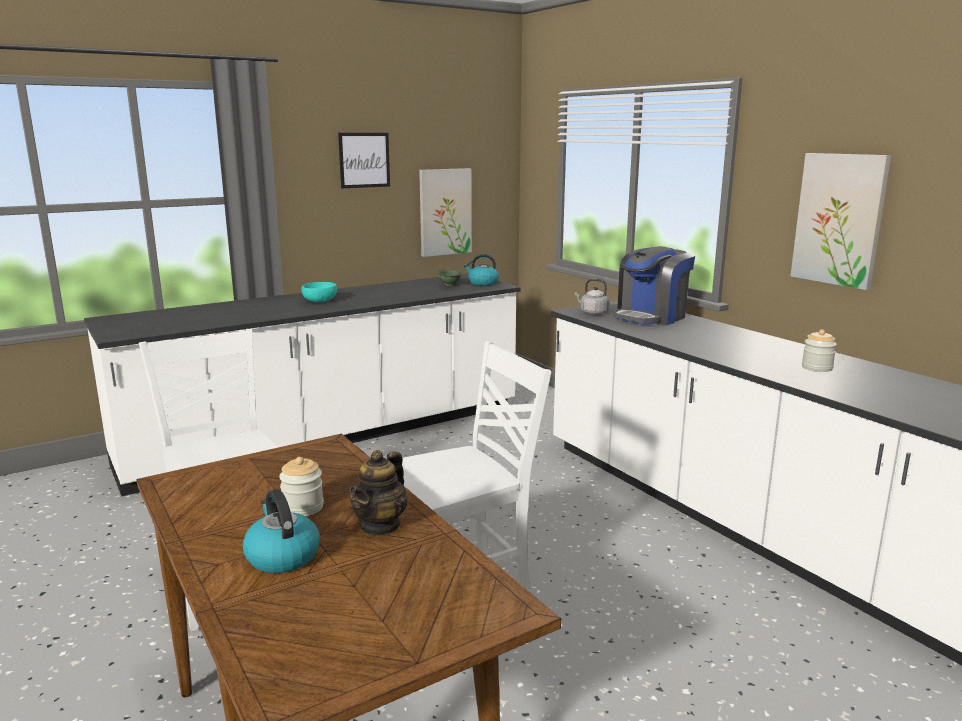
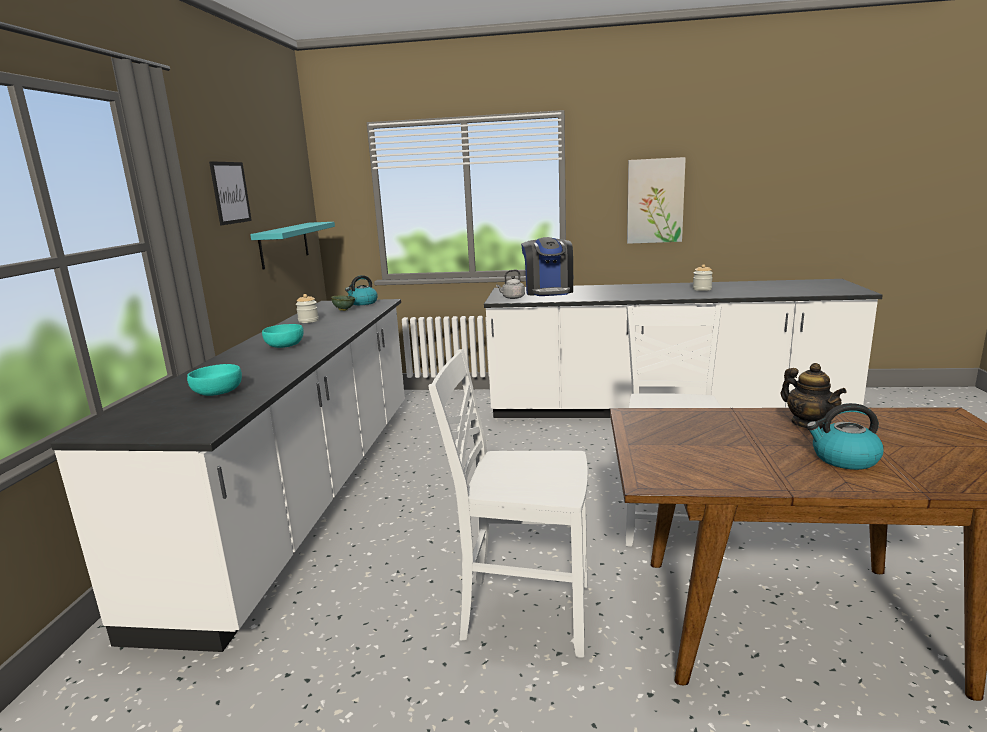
camera: 50 degrees left, 0 degrees up
(193, 318) = (218, 392): none -> turquoise bowl
(303, 507) = (757, 440): jar -> jar (308, 321)
(445, 212) = (284, 244): picture -> turquoise shelf

